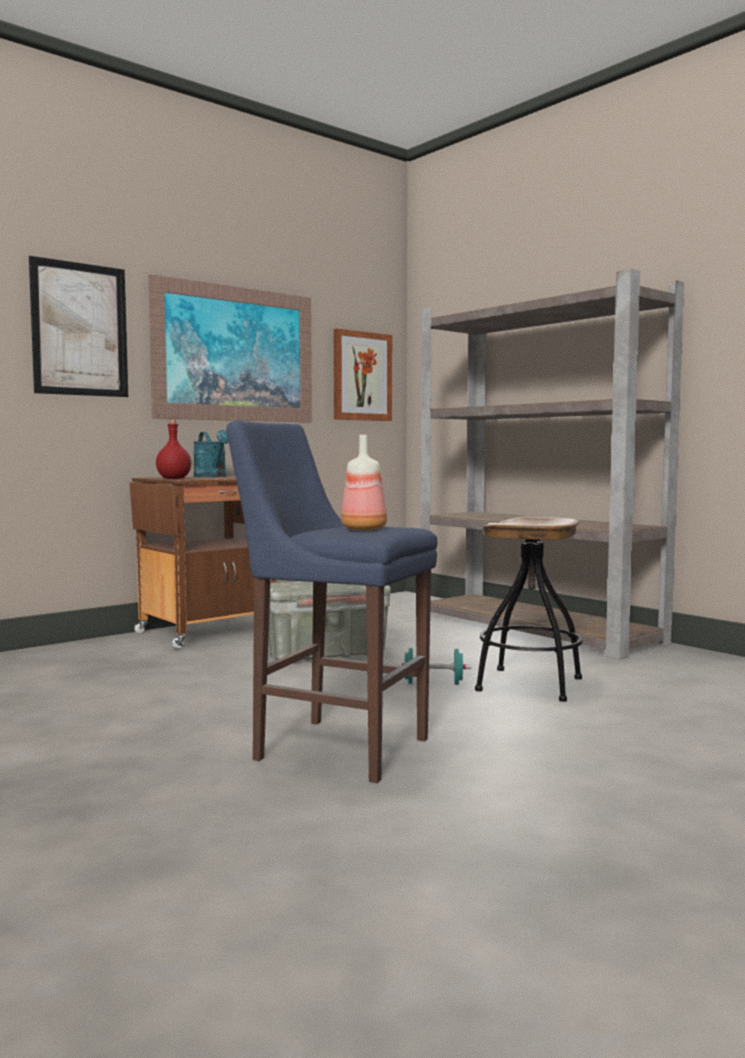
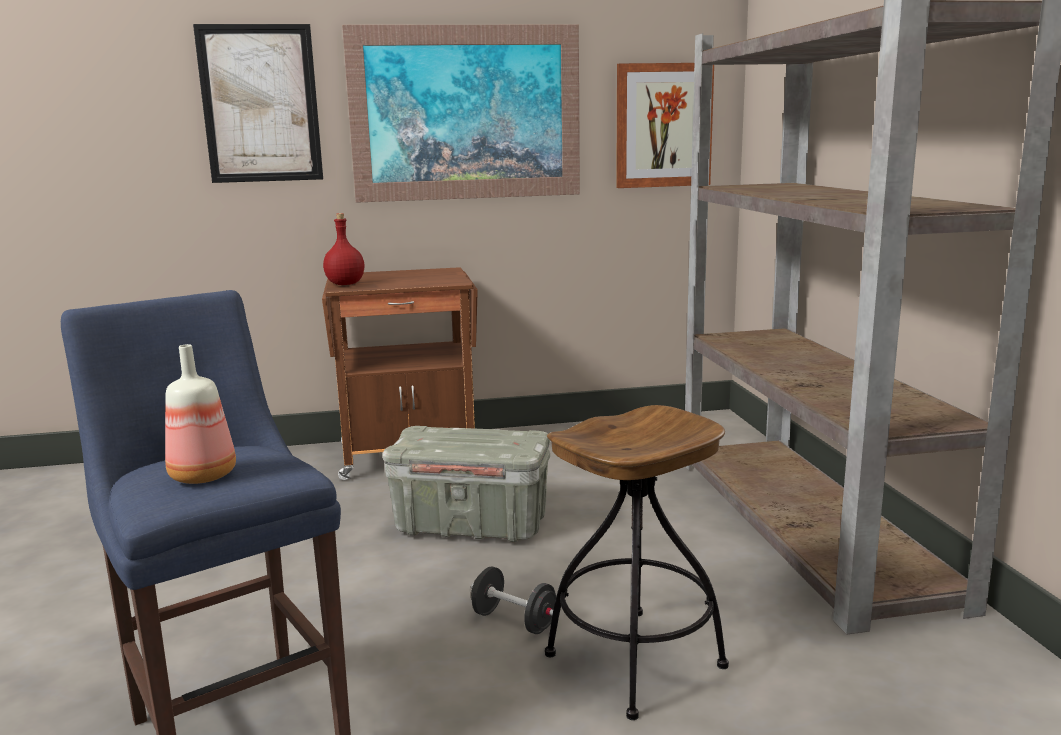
camera: 30 degrees right, 10 degrees up
(212, 476) = (413, 275): turquoise watering can -> none
(433, 683) = (514, 621): turquoise dumbbell -> black dumbbell

